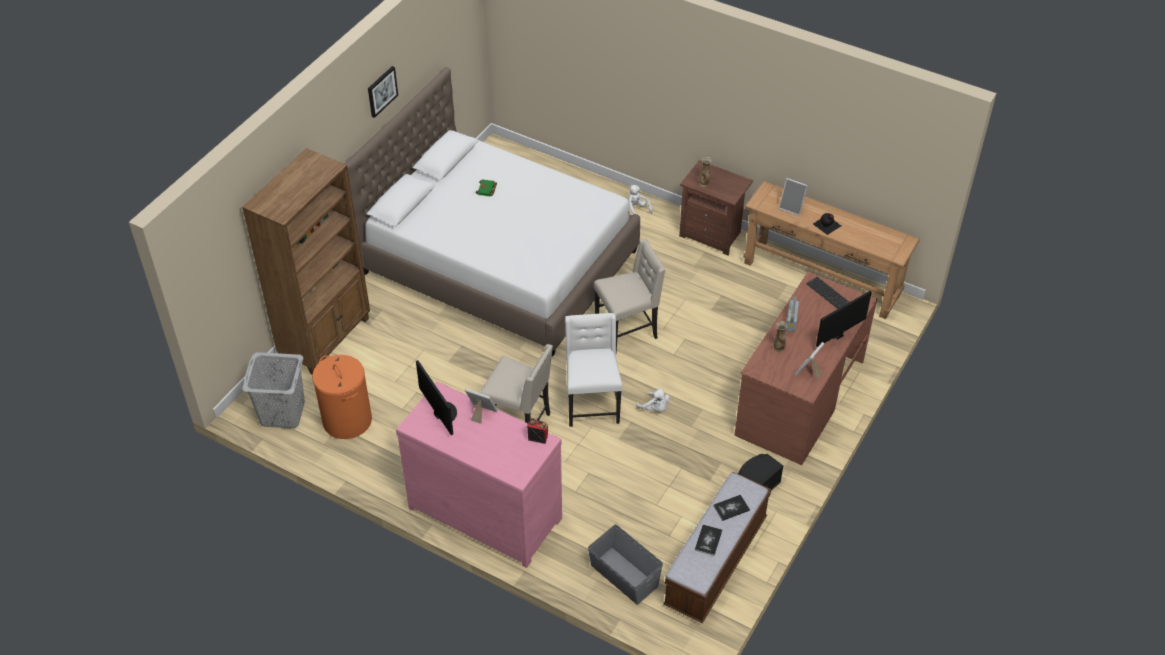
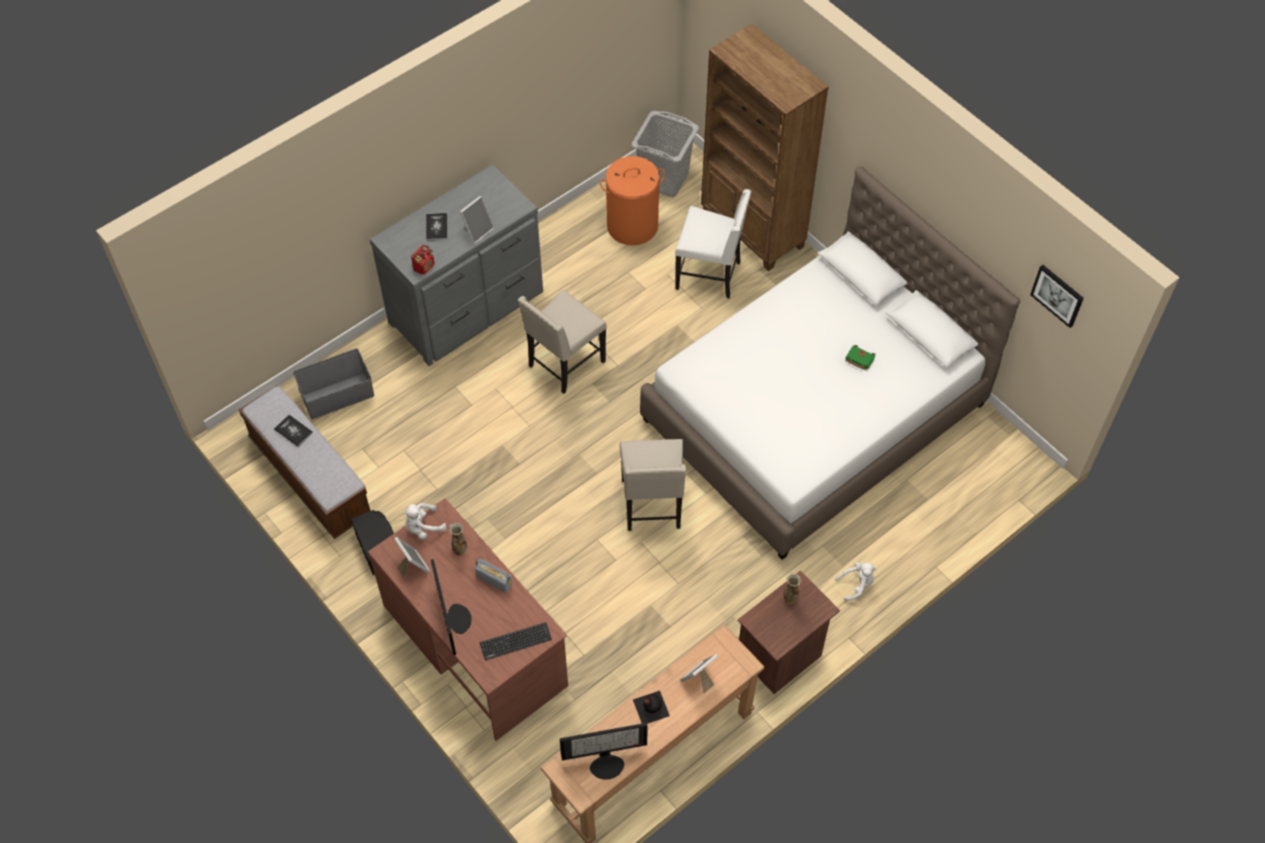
camera: 110 degrees right, 10 degrees up
(381, 91) = (937, 190): picture -> picture (1057, 295)
(442, 412) = (494, 202): monitor -> monitor (607, 763)
(486, 511) = (468, 308): pink dresser -> grey dresser
(592, 404) = (559, 435): white chair -> white chair (710, 275)
(655, 408) = (527, 492): white plush toy -> white plush toy (423, 527)
(731, 508) = (319, 465): book -> book (436, 227)

